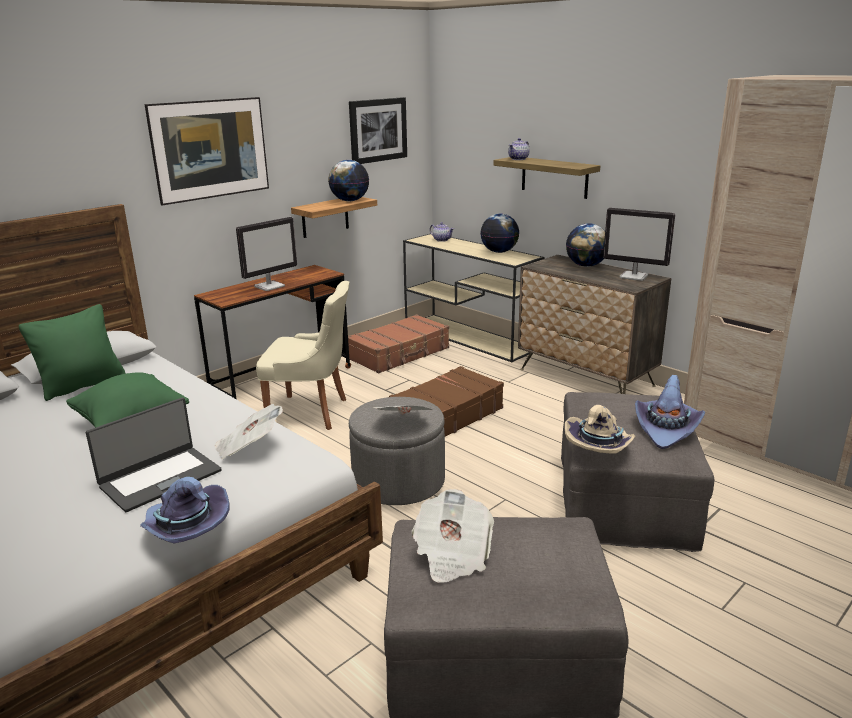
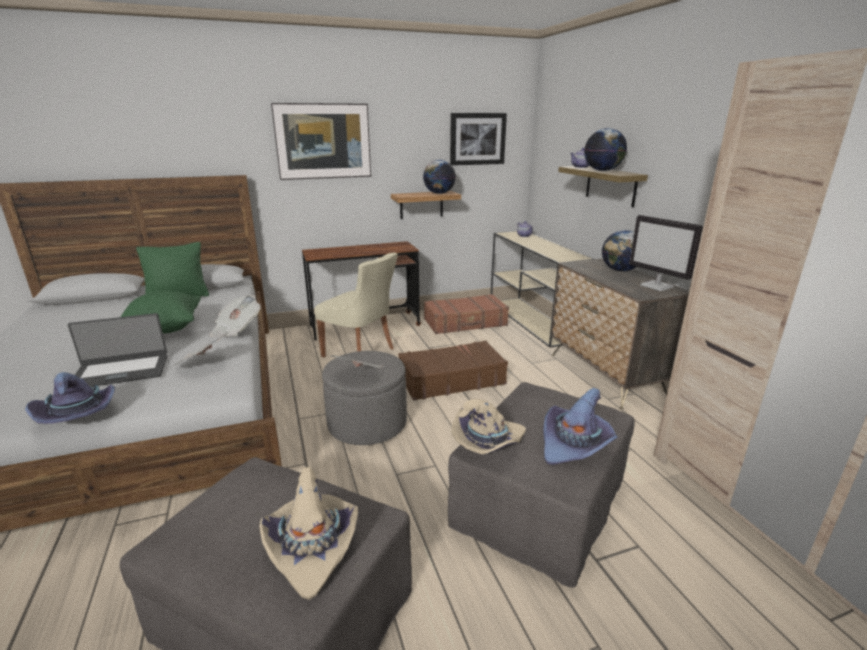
camera: 25 degrees right, 0 degrees up
(270, 286) = (356, 251): monitor -> none
(452, 555) = (237, 506): newspaper -> newspaper (236, 329)
(499, 252) = (560, 250): globe -> globe (602, 170)
(553, 558) = (312, 546): none -> beige hat

